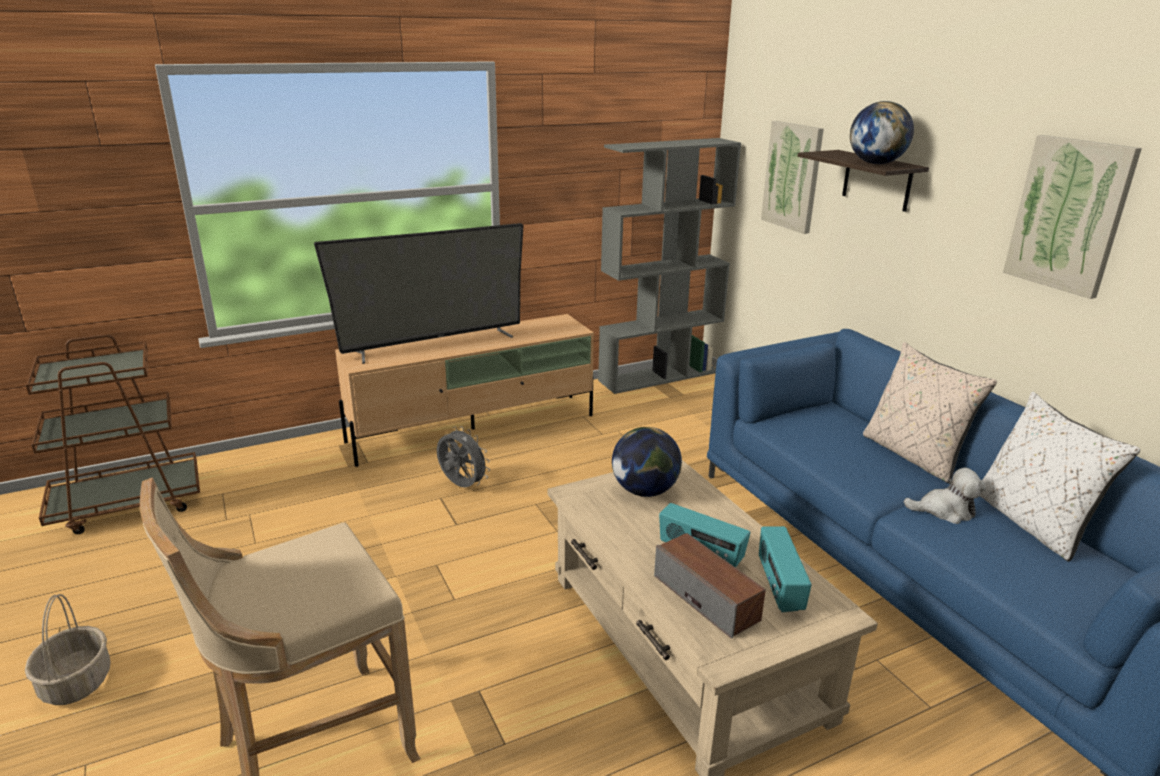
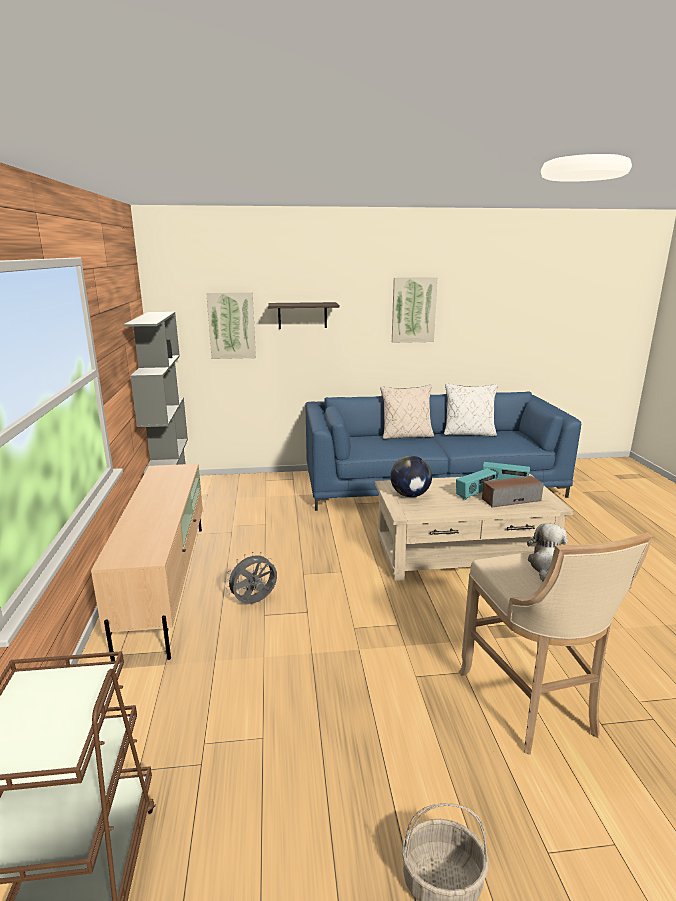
camera: 70 degrees left, 5 degrees down
(433, 344) = (143, 520): television -> none
(876, 163) = (319, 303): globe -> none
(944, 511) = (455, 443): plush toy -> plush toy (546, 566)

